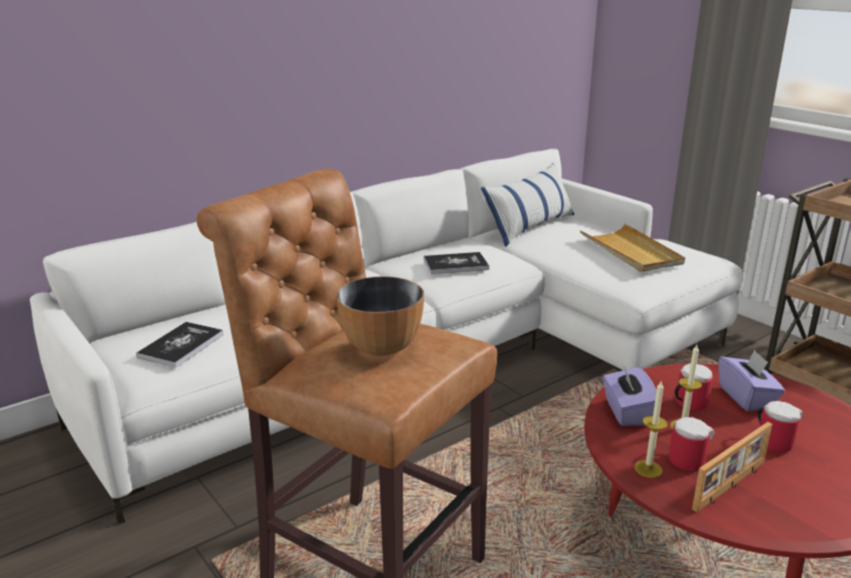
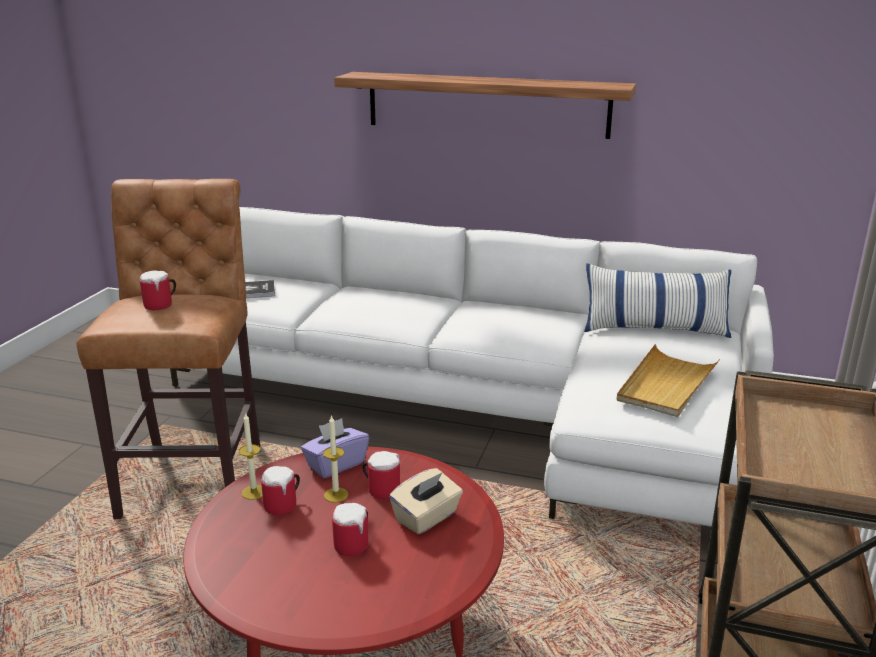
camera: 55 degrees right, 0 degrees up
(335, 56) = (486, 104): none -> shelf
(381, 347) = (162, 305): bowl -> mug
(455, 264) = (496, 323): book -> none
(731, 486) = (258, 534): picture frame -> none
(746, 397) = (427, 517): purple tissue box -> beige tissue box

